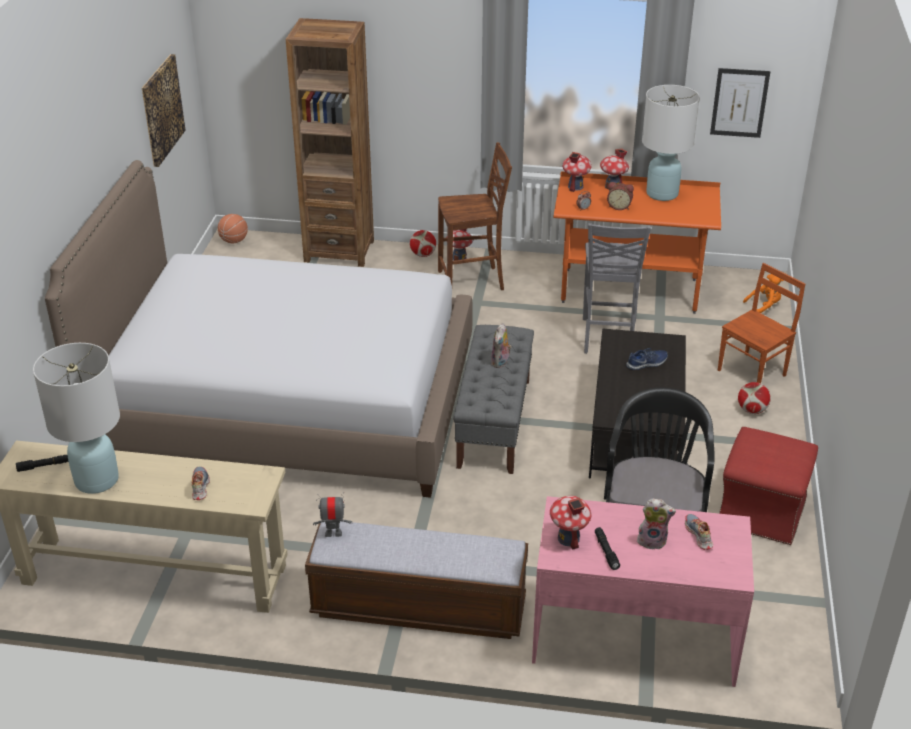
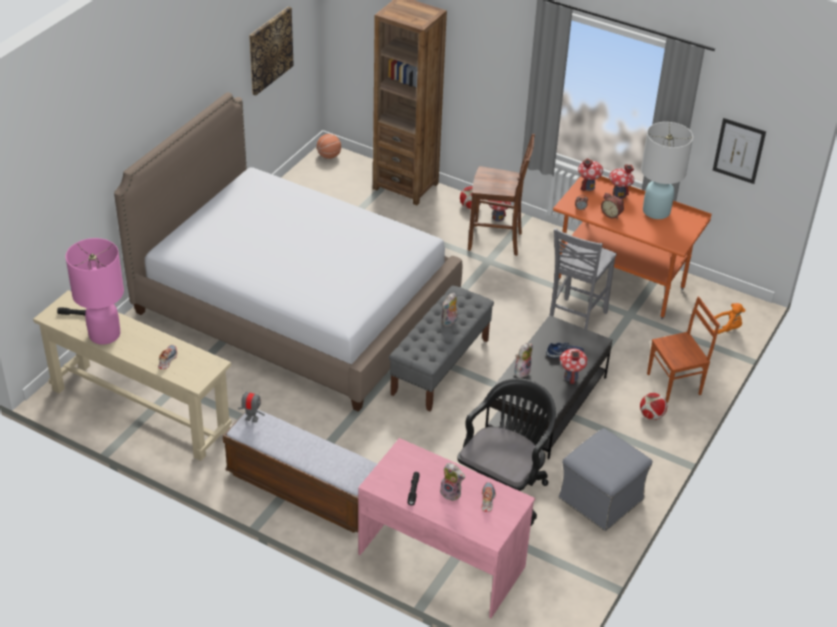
camera: 20 degrees right, 5 degrees up
(97, 480) = (105, 334): white table lamp -> pink table lamp
(568, 538) = (393, 473): toy house -> toy house (571, 376)
(613, 392) = (521, 371): none -> plush toy
(761, 512) = (600, 499): red ottoman -> grey ottoman

